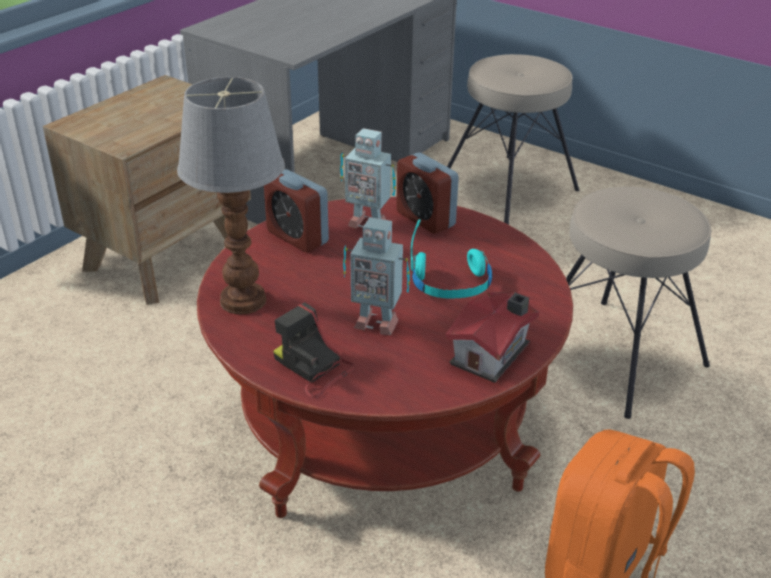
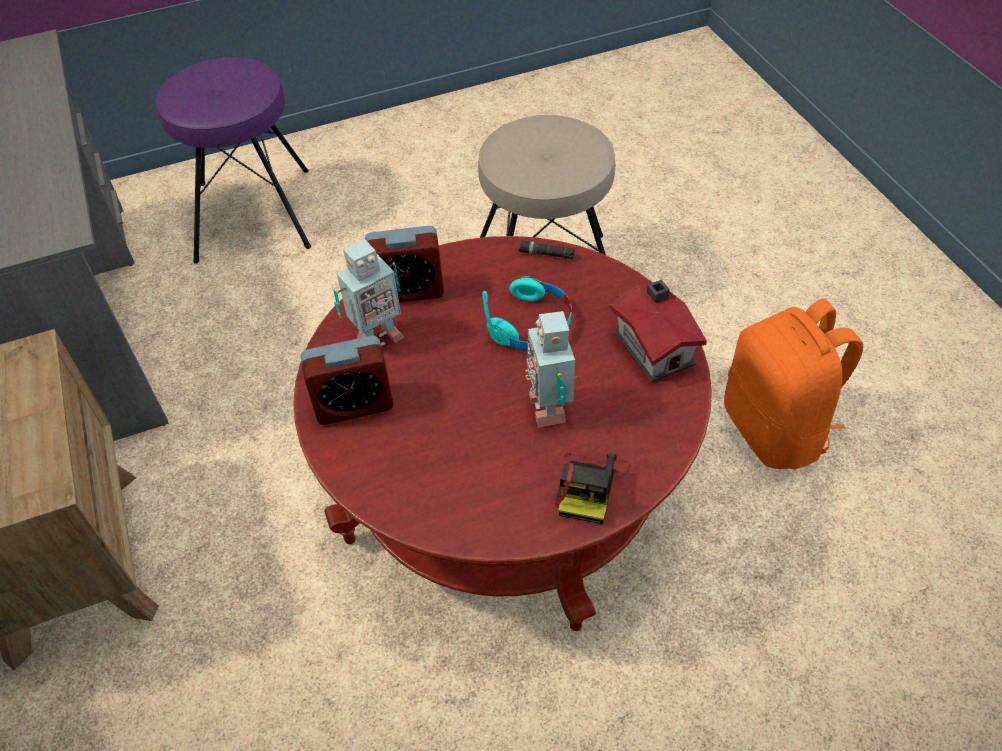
camera: 55 degrees left, 15 degrees up
(244, 299) = (434, 498): table lamp -> none
(313, 368) = (590, 486): camera -> camera turned 60 degrees counterclockwise
(375, 322) = (551, 407): toy robot -> toy robot turned 120 degrees clockwise
(509, 189) = (255, 214): beige stool -> purple stool
(535, 264) = (546, 254): none -> black flashlight

